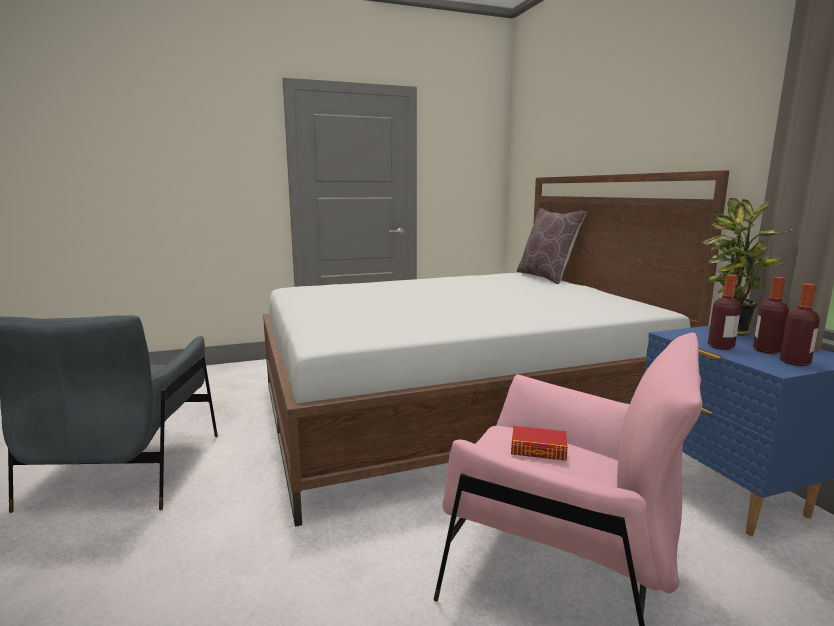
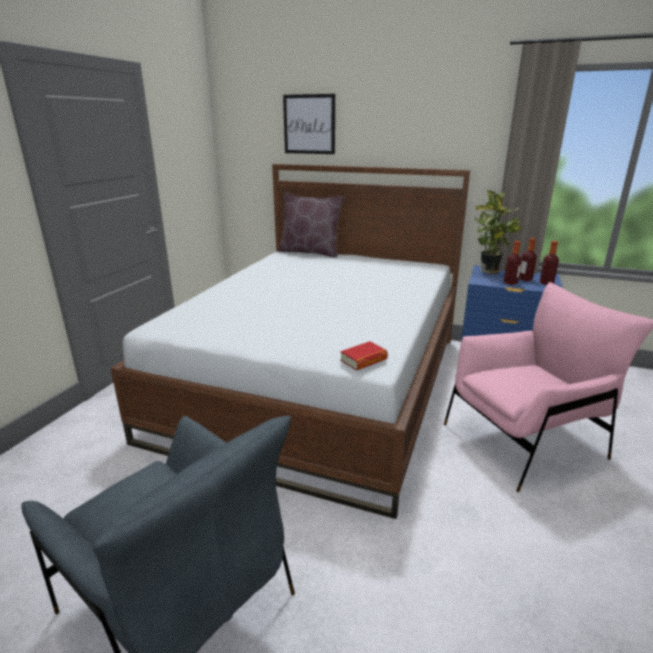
camera: 50 degrees left, 10 degrees up
(538, 449) = (521, 376): book -> book (363, 360)
(572, 131) = (309, 124): none -> picture

